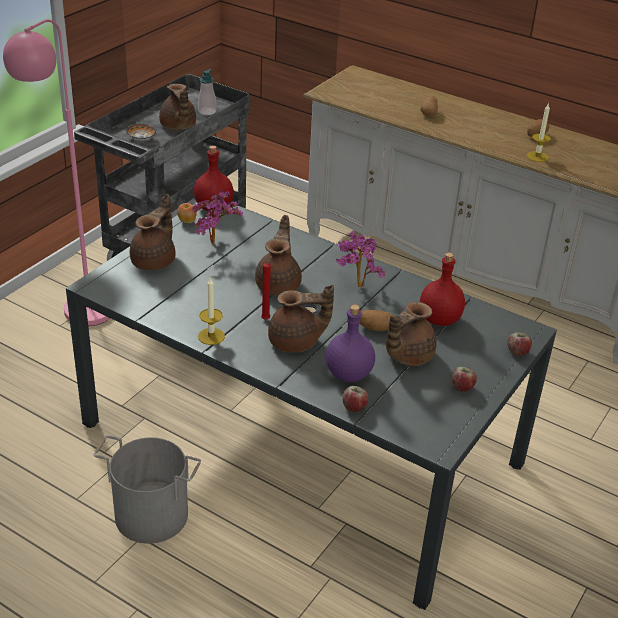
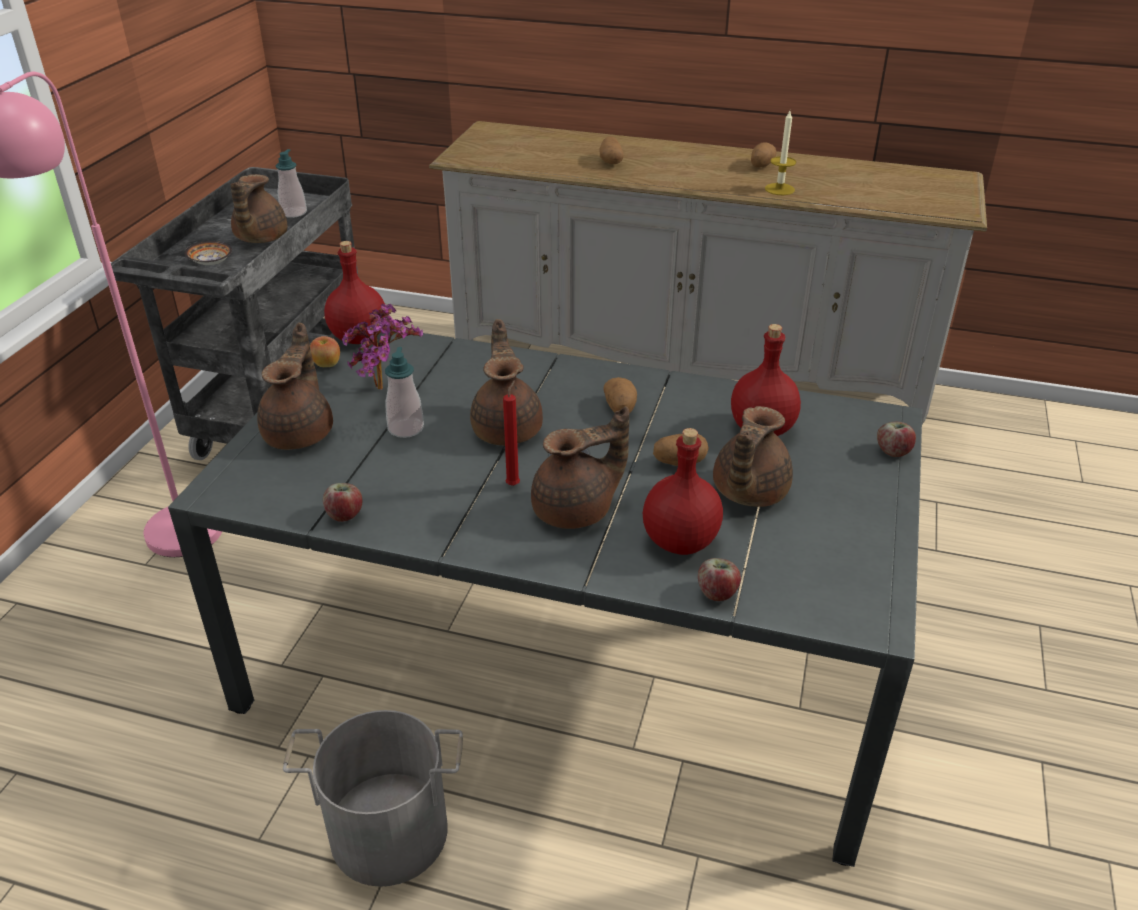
camera: 15 degrees left, 0 degrees up
(178, 126) = (259, 238): brown teapot -> brown teapot turned 45 degrees clockwise
(211, 336) = (440, 531): candle -> none
(217, 271) = (406, 428): none -> soap dispenser
(349, 375) = (681, 542): purple bottle -> red bottle
(355, 287) = (620, 409): potted plant -> potato
(462, 387) = (852, 522): apple -> apple (345, 515)

